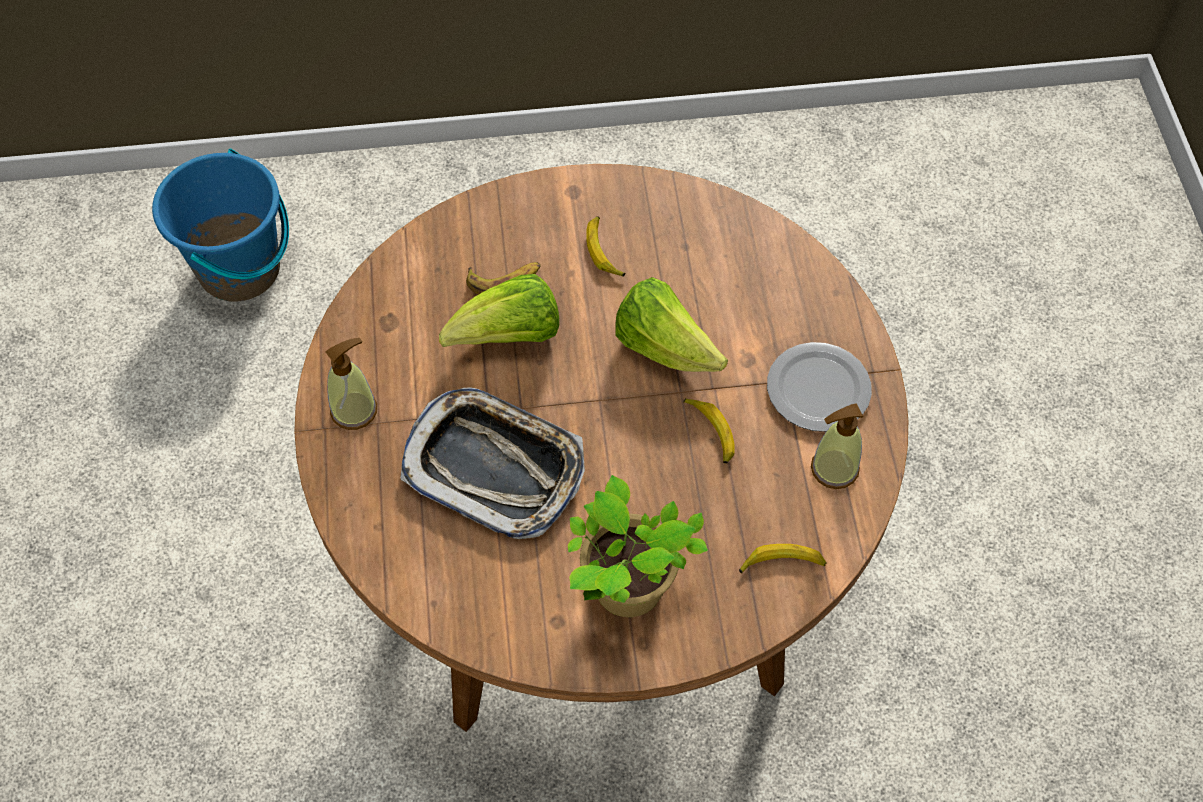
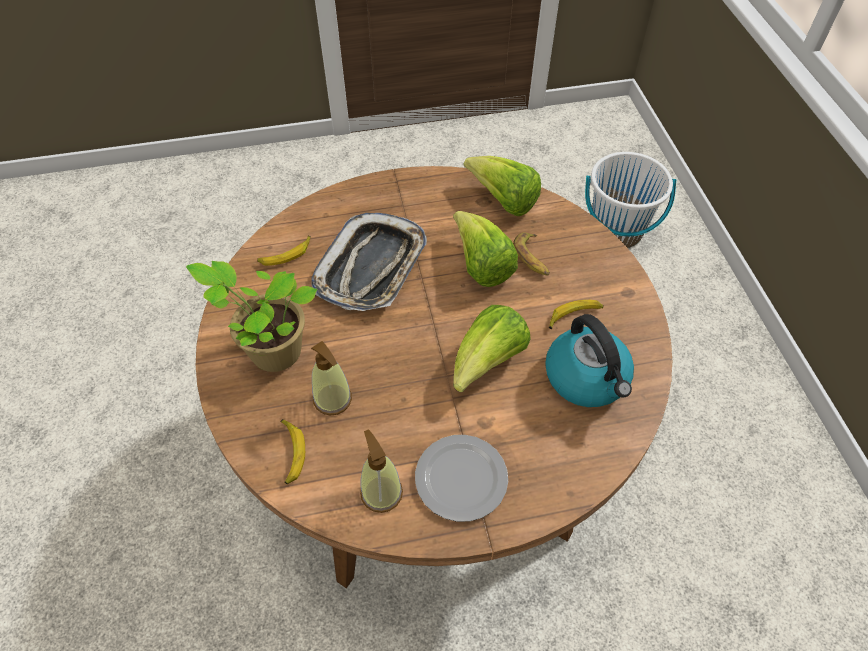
camera: 85 degrees right, 5 degrees down
(240, 269) = (616, 231): blue bucket -> white bucket
(354, 410) = (411, 193): soap dispenser -> soap dispenser (333, 399)
(392, 299) = (503, 201): none -> lettuce
(694, 253) = (587, 378): none -> kettle
(711, 432) = (410, 398): banana -> banana (286, 255)

